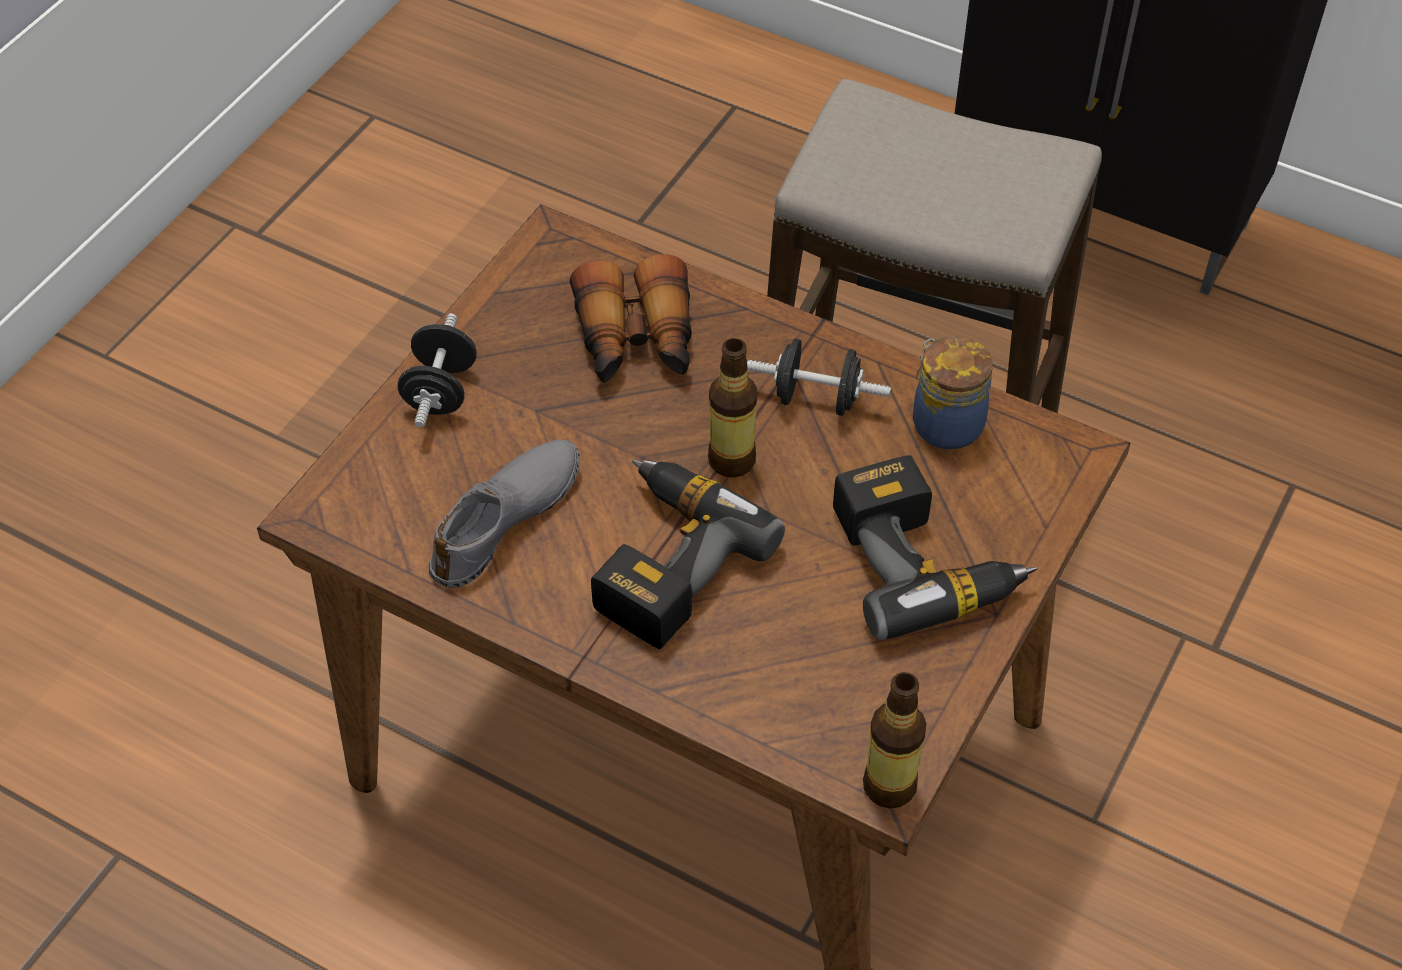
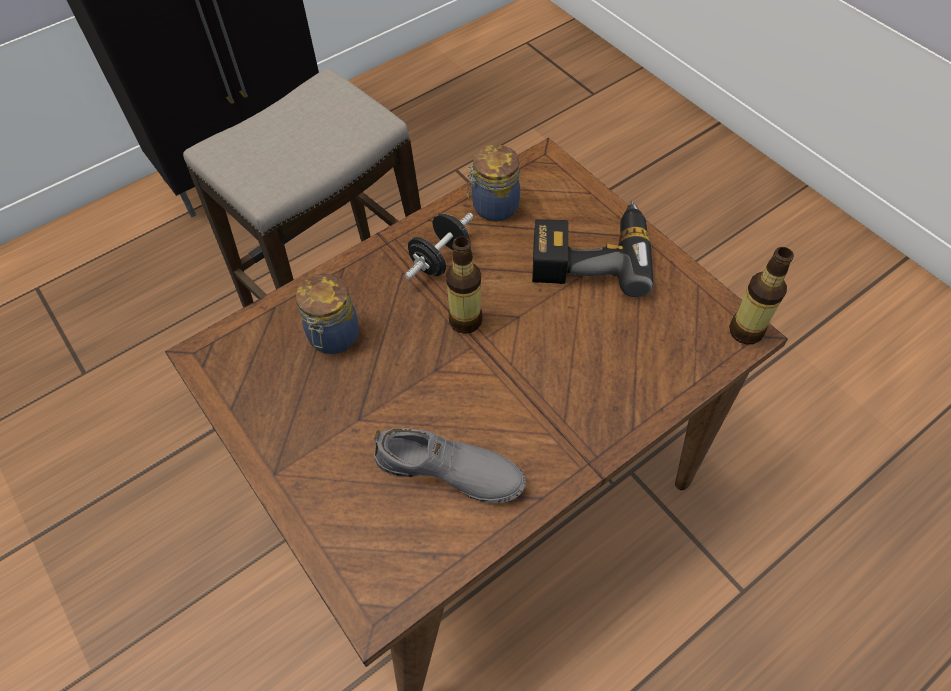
camera: 65 degrees left, 5 degrees up
(440, 391) = (303, 477): black dumbbell -> none
(506, 520) = (449, 472): grey shoe -> grey shoe turned 135 degrees clockwise
(636, 341) = (333, 337): binoculars -> jar
(664, 560) = (529, 387): power drill -> none

